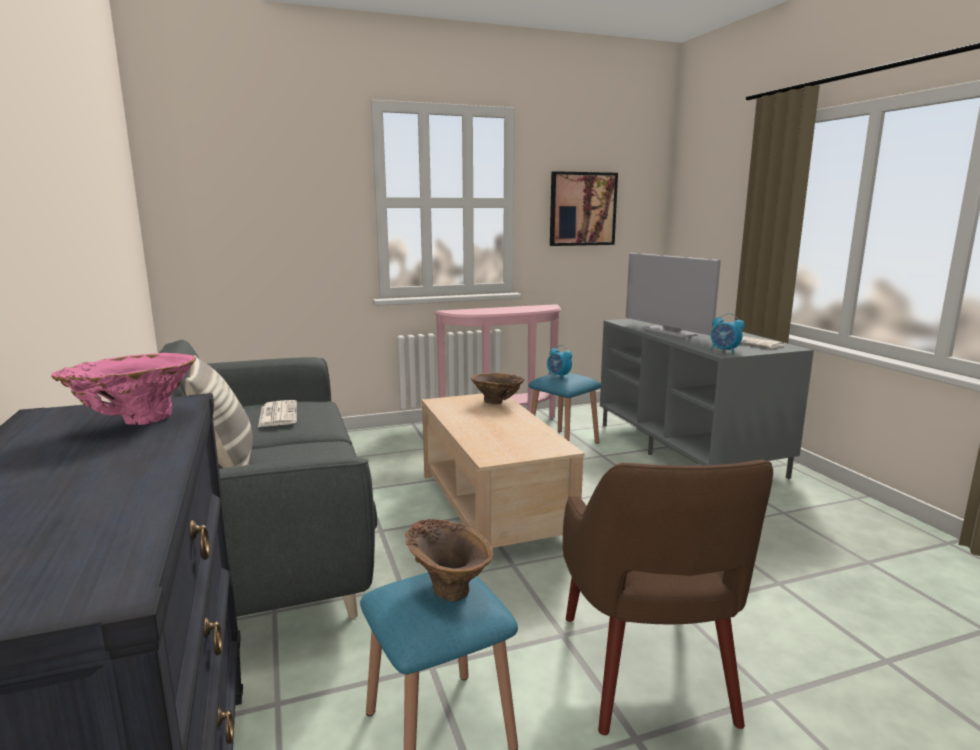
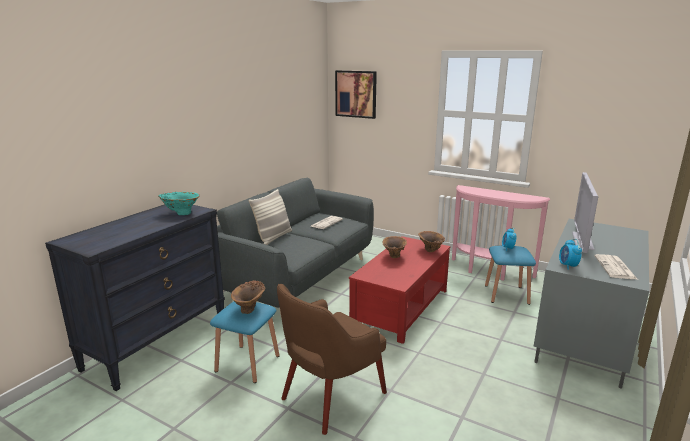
camera: 50 degrees right, 5 degrees up
(135, 421) = (181, 213): pink vase -> turquoise vase
(473, 423) = (393, 257): none -> brown vase
(491, 507) = (400, 307): beige coffee table -> red coffee table
(582, 209) = (595, 128): picture -> picture (356, 94)

